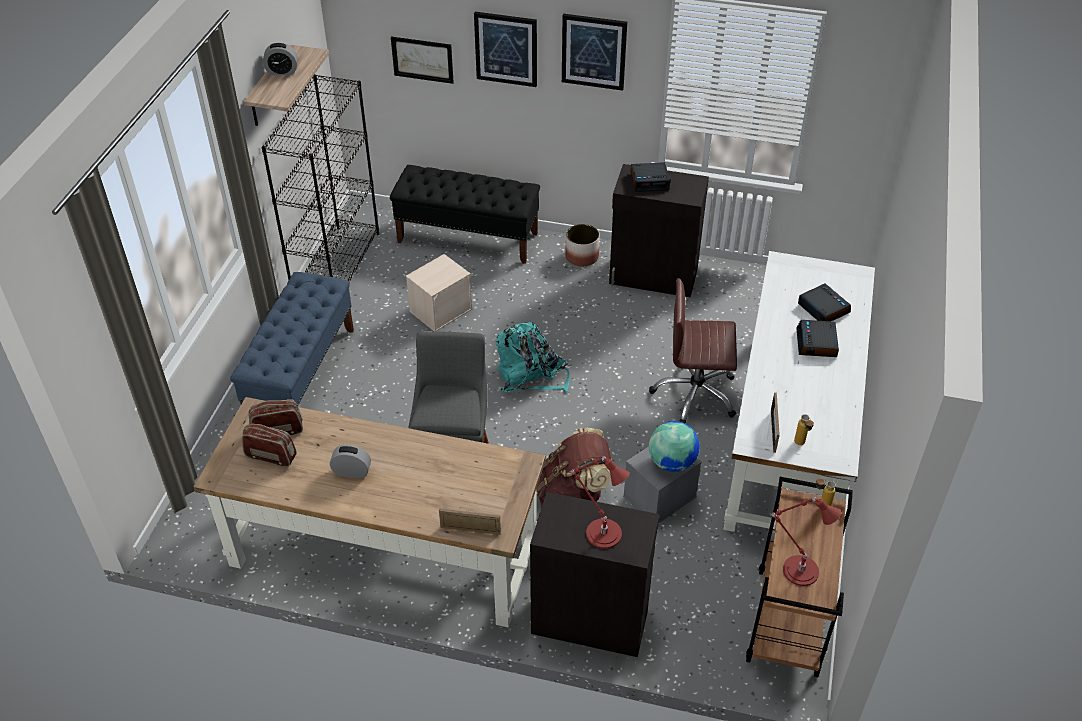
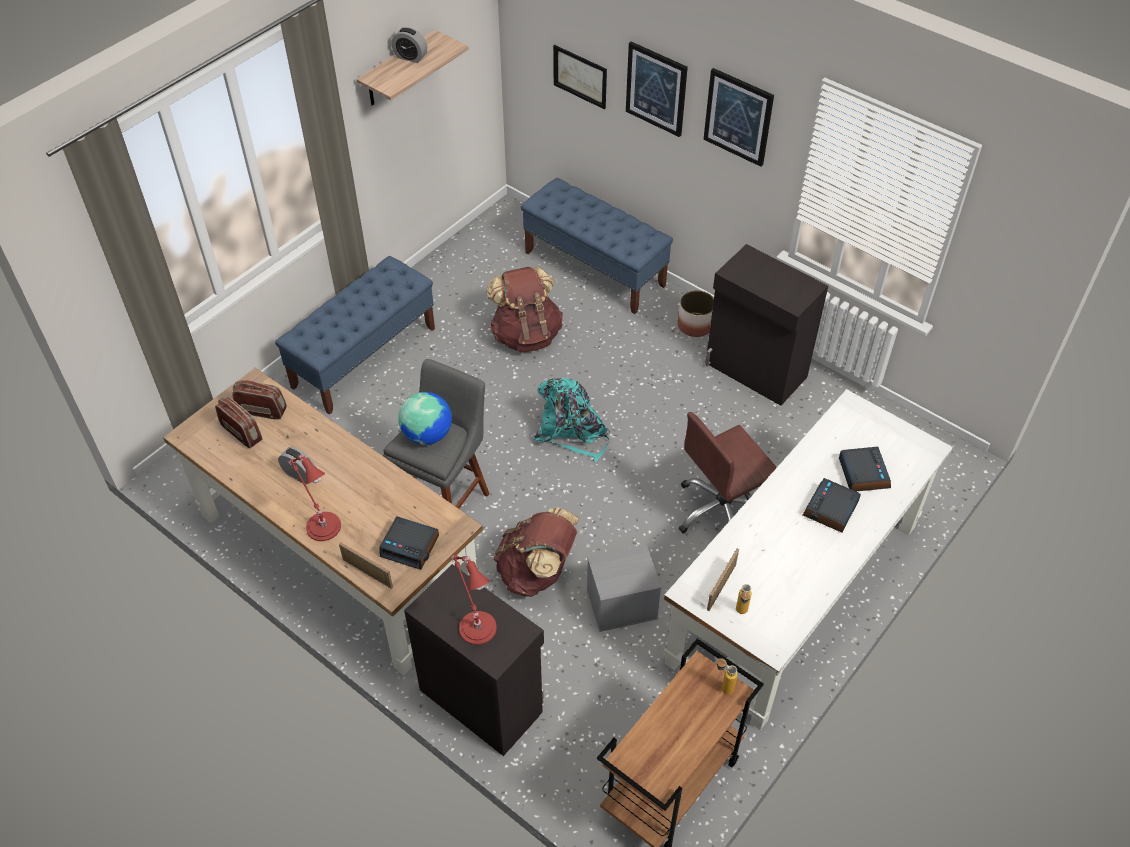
camera: 25 degrees right, 5 degrees up
(337, 267) = (456, 260): black bookcase -> none
(441, 309) = (526, 335): beige storage box -> brown backpack
(468, 237) = (595, 269): black bench -> blue bench
(650, 181) = (762, 271): alarm clock -> alarm clock (410, 546)
(672, 462) = (631, 576): globe -> globe (428, 435)
(695, 395) = (722, 511): brown office chair -> brown office chair turned 60 degrees counterclockwise
(797, 569) = (657, 742): red table lamp -> red table lamp (322, 524)

